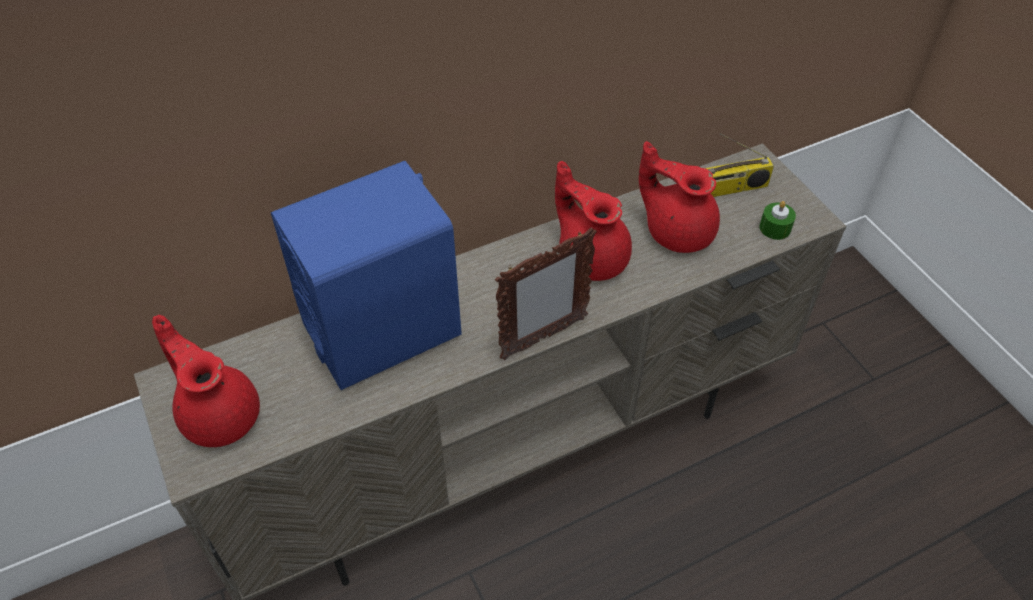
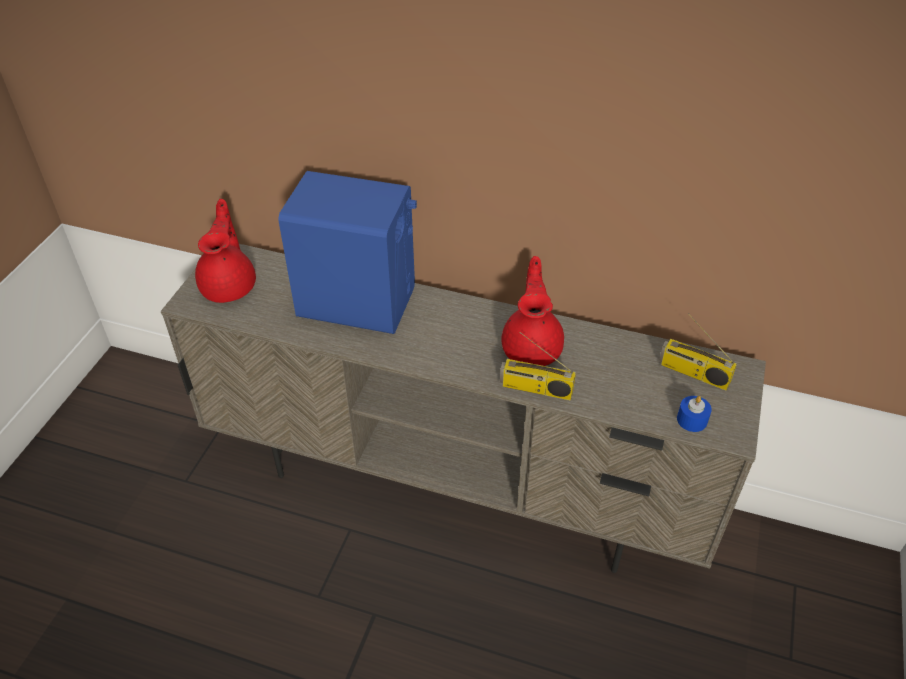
camera: 45 degrees right, 5 degrees down
(543, 338) = (438, 371): picture frame -> none
(639, 291) = (535, 389): none -> radio
(677, 230) = (614, 372): red teapot -> none
(775, 228) = (692, 420): green candle -> blue candle

